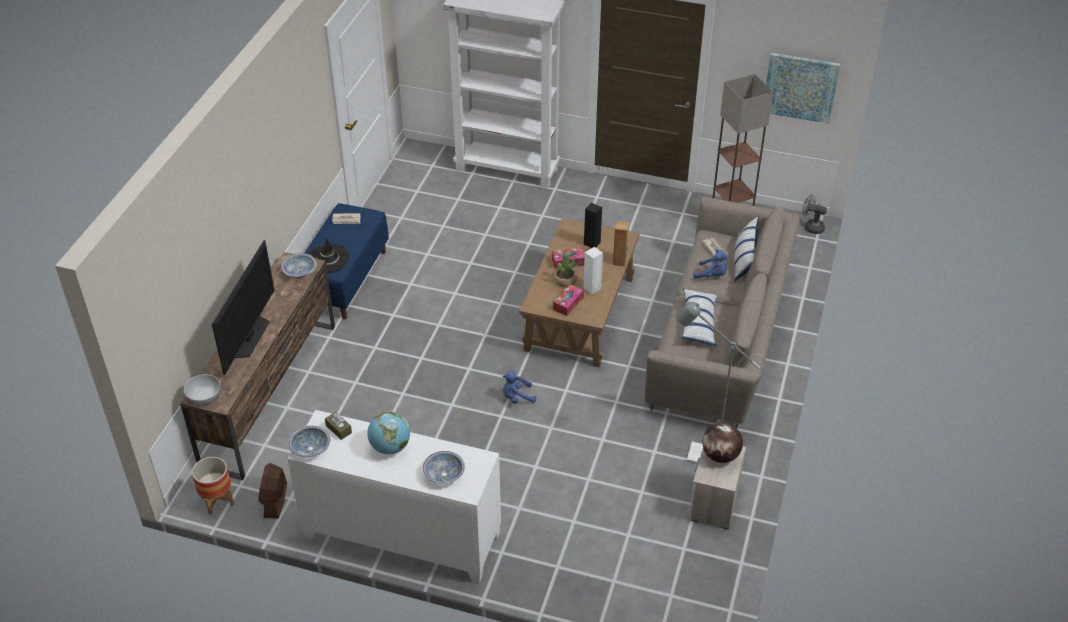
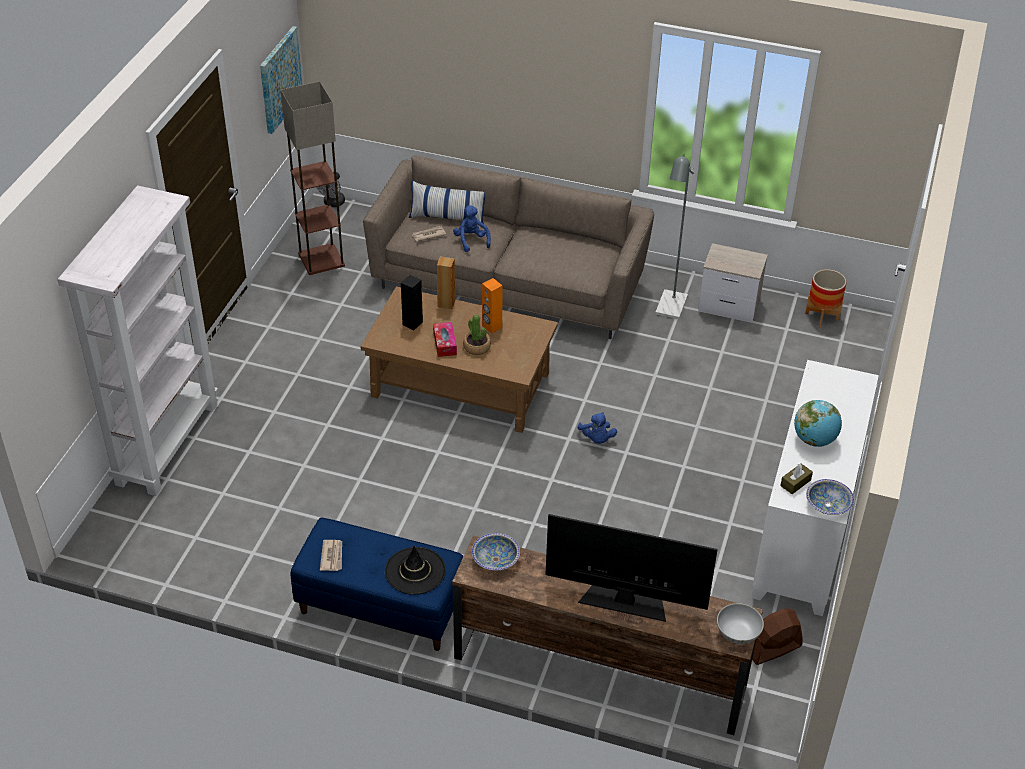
camera: 90 degrees left, 0 degrees up
(218, 501) = (782, 707): planter -> planter (822, 316)
(275, 500) = (773, 649): brown fan -> brown fan turned 150 degrees clockwise
(444, 474) = (843, 398): bowl -> none
(568, 303) = (517, 346): tissue box -> none
(592, 288) = (491, 326): white speaker -> orange speaker
(698, 323) = (546, 255): pillow -> none
(712, 275) = (471, 241): blue plush toy -> blue plush toy turned 45 degrees counterclockwise
(720, 456) = (726, 259): globe -> none

